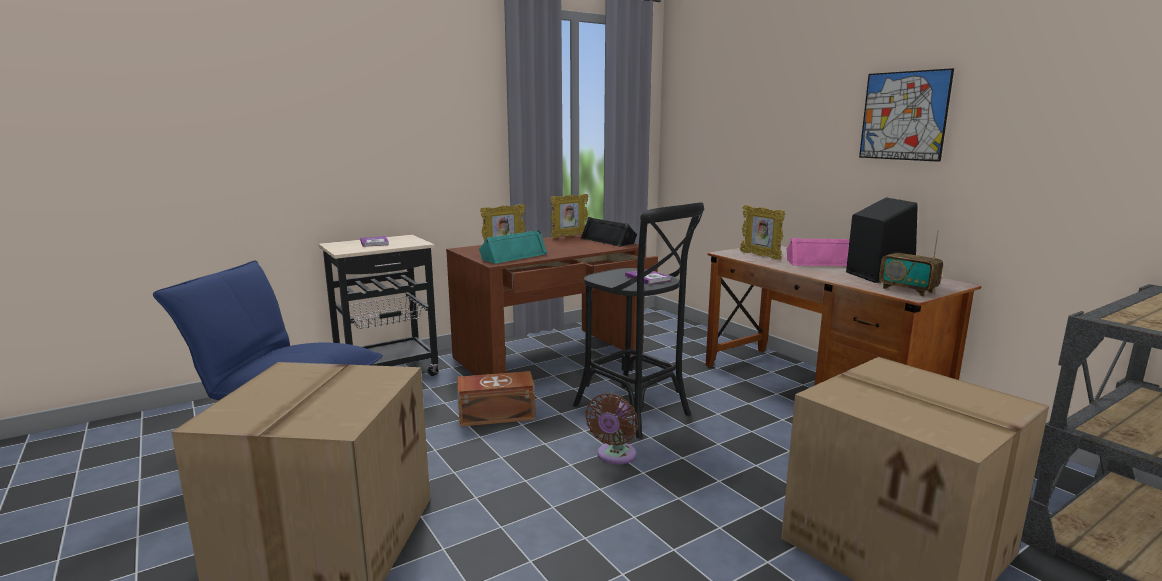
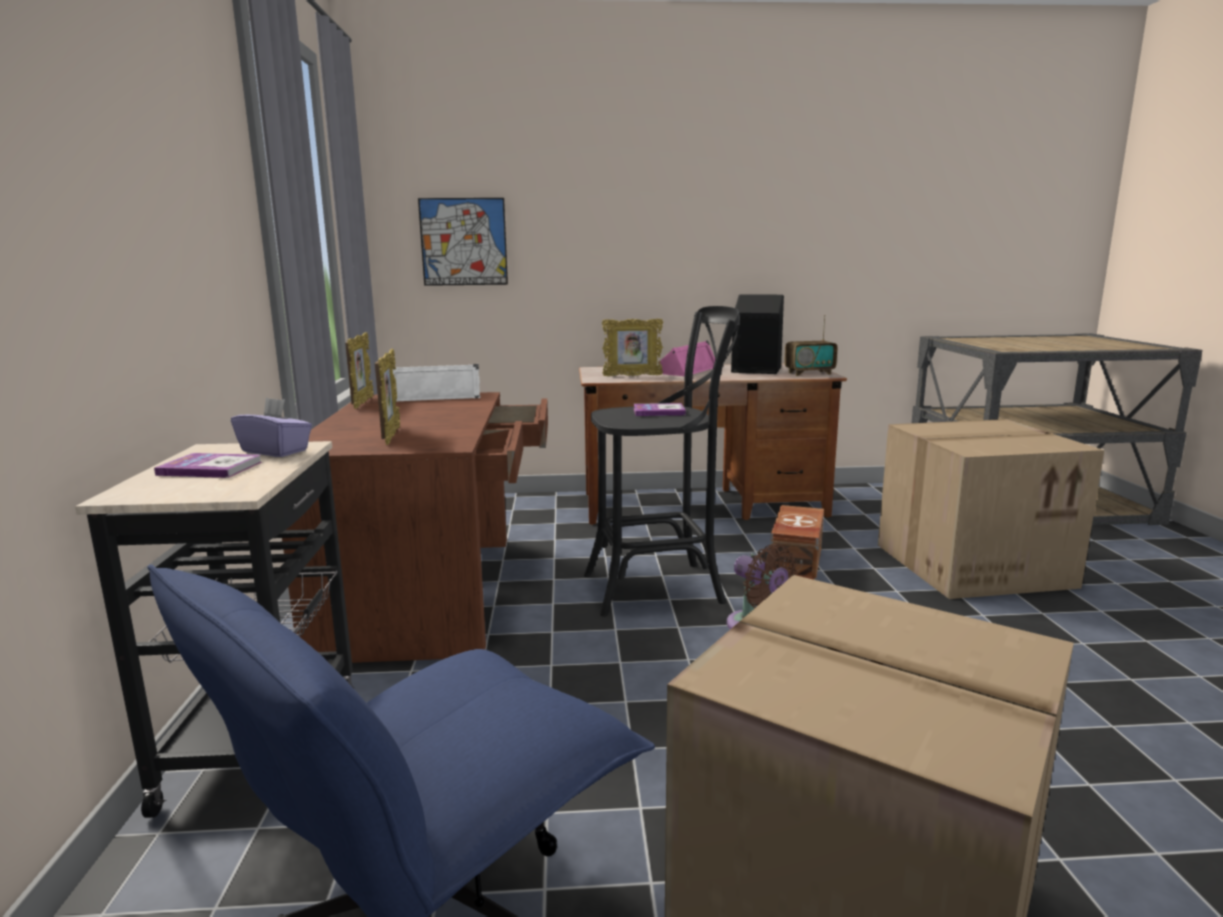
camera: 60 degrees left, 0 degrees up
(407, 242) = (276, 451): none -> purple tissue box
(495, 414) = (567, 674): brown storage box -> brown storage box (794, 561)
(513, 256) = (429, 435): turquoise speaker -> none
(608, 240) = (436, 396): black speaker -> white speaker
(903, 116) = (721, 216): picture -> picture (463, 242)

